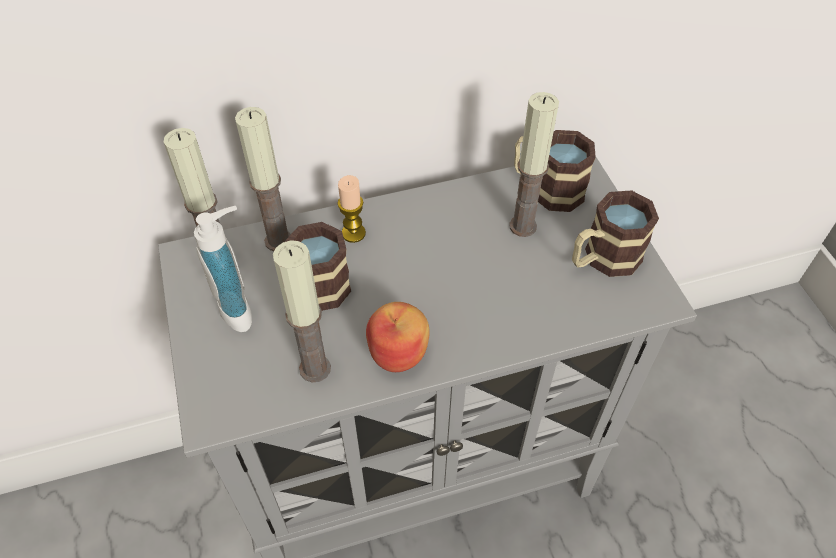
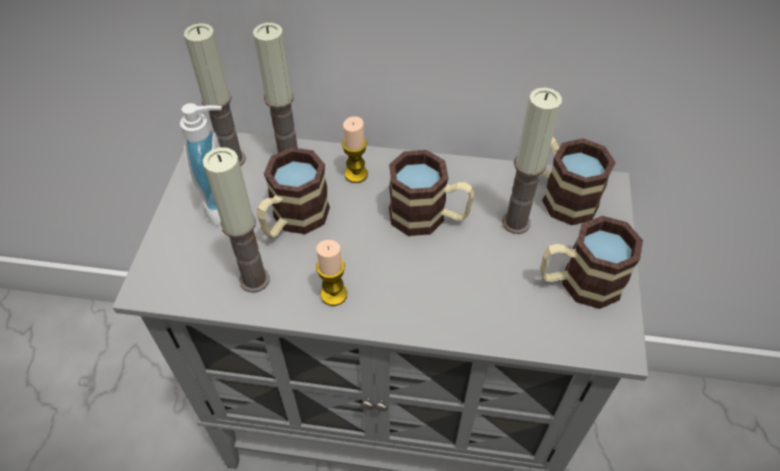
camera: 25 degrees right, 0 degrees up
(399, 352) = (333, 294): apple -> candle
(444, 249) = (428, 217): none -> mug

